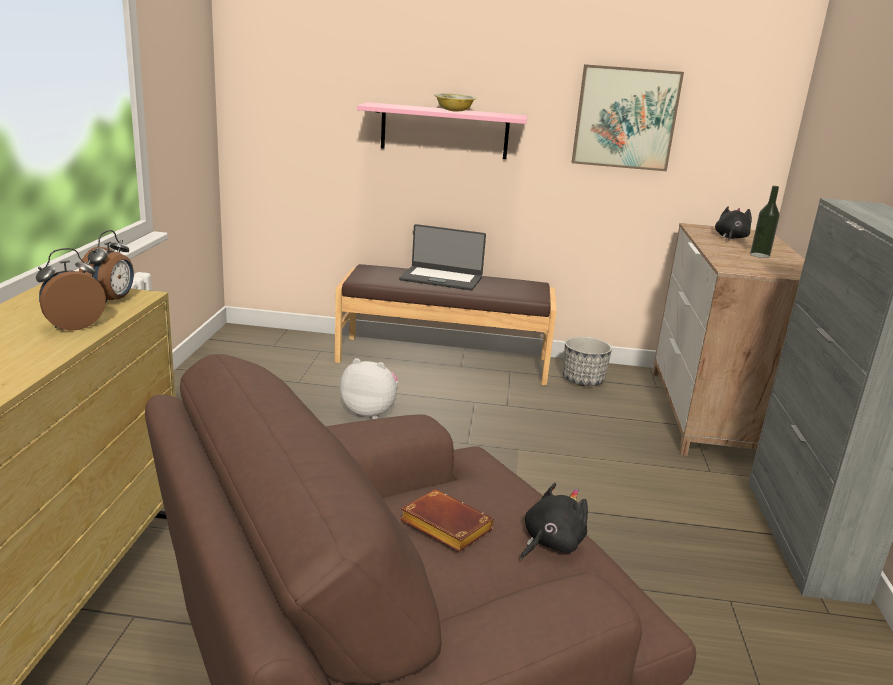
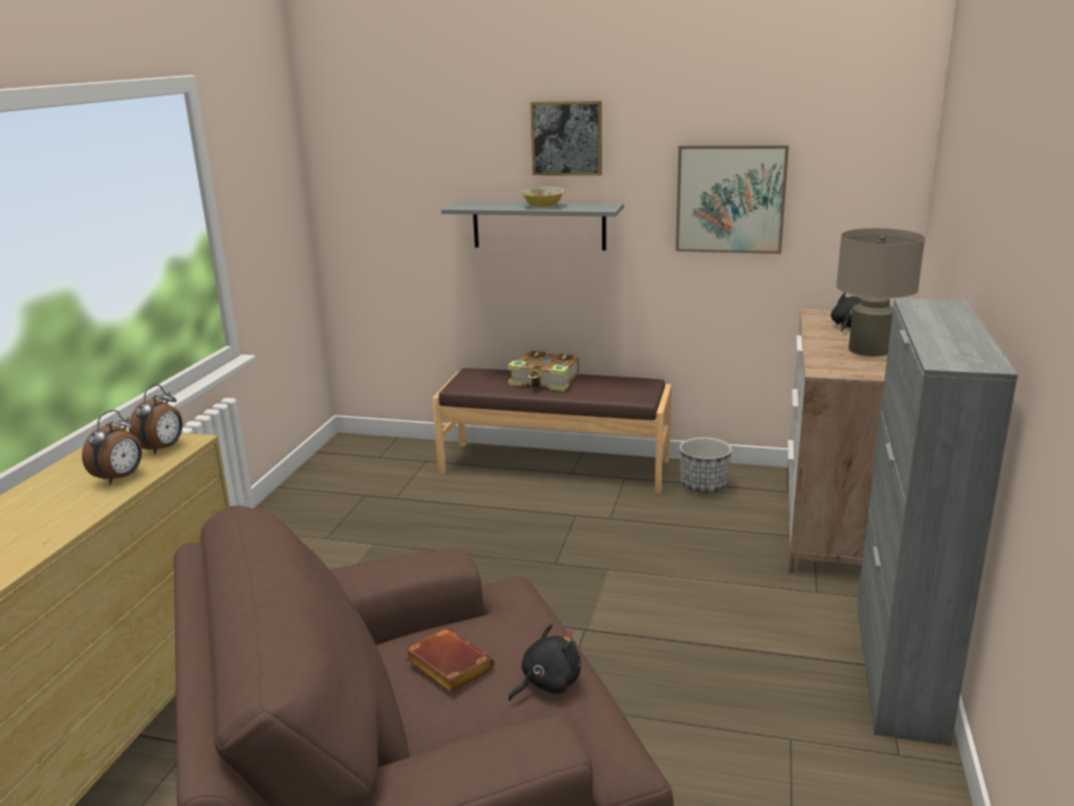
camera: 10 degrees right, 0 degrees up
(73, 325) = (120, 478): alarm clock -> alarm clock turned 150 degrees clockwise
(370, 412) = (461, 530): plush toy -> none
(441, 278) = (545, 381): laptop -> book
(444, 131) = (538, 225): pink shelf -> grey shelf
(479, 49) = (566, 138): none -> picture
(759, 255) = (869, 350): bottle -> beige table lamp

